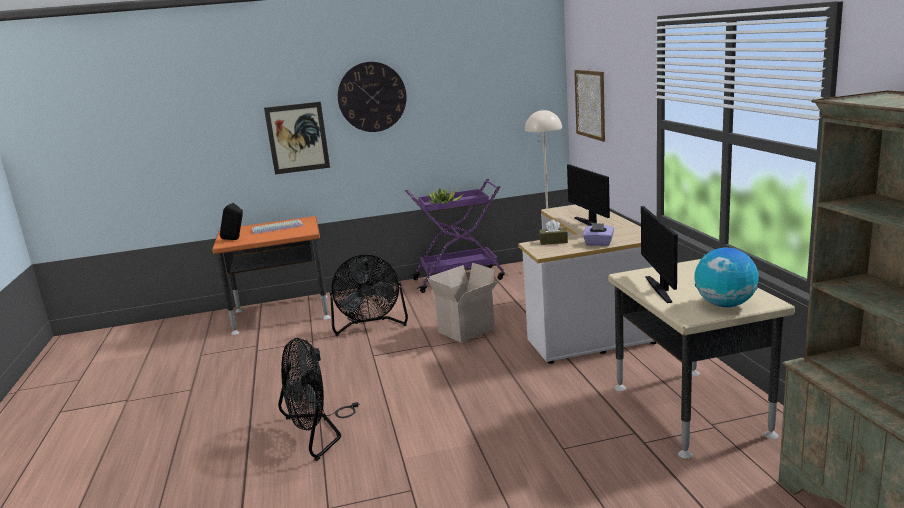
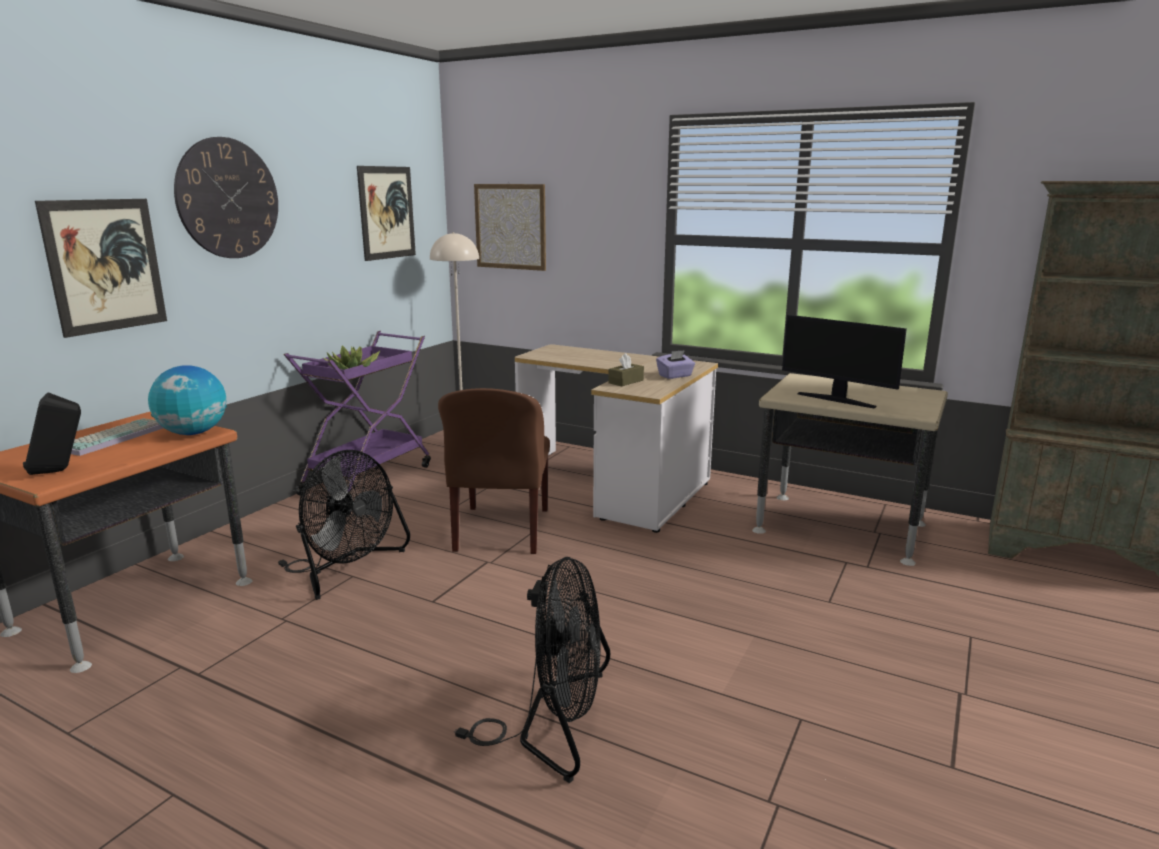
camera: 50 degrees left, 0 degrees up
(318, 430) = (552, 723): black fan -> black fan turned 90 degrees counterclockwise
(466, 331) = (501, 531): cardboard box -> brown chair
(502, 95) = (387, 212): none -> picture
(590, 223) = (610, 361): monitor -> none
(724, 305) = (911, 400): globe -> globe (193, 433)

